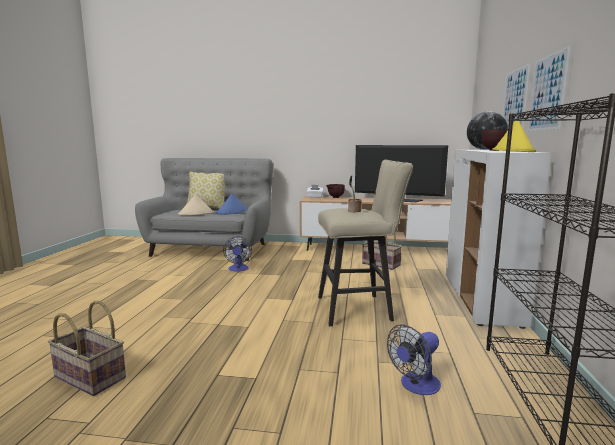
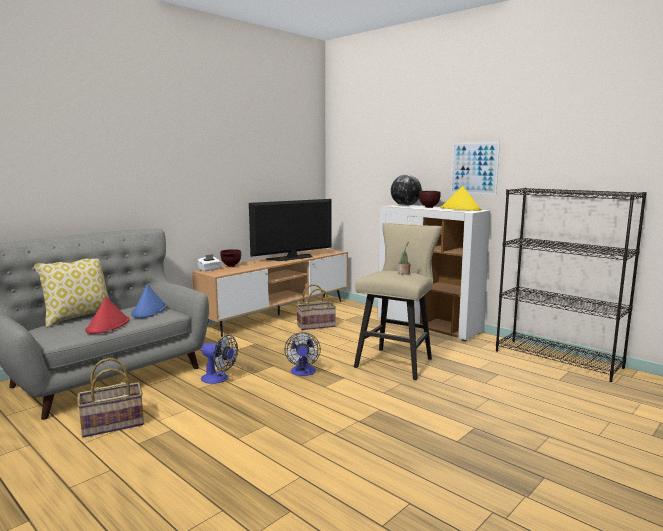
camera: 55 degrees left, 0 degrees up
(88, 377) = (408, 506): basket -> basket (112, 425)
(196, 214) = (108, 326): beige hat -> red hat
(415, 386) = (523, 383): fan -> fan (303, 372)
(514, 100) = (421, 166): picture -> none

